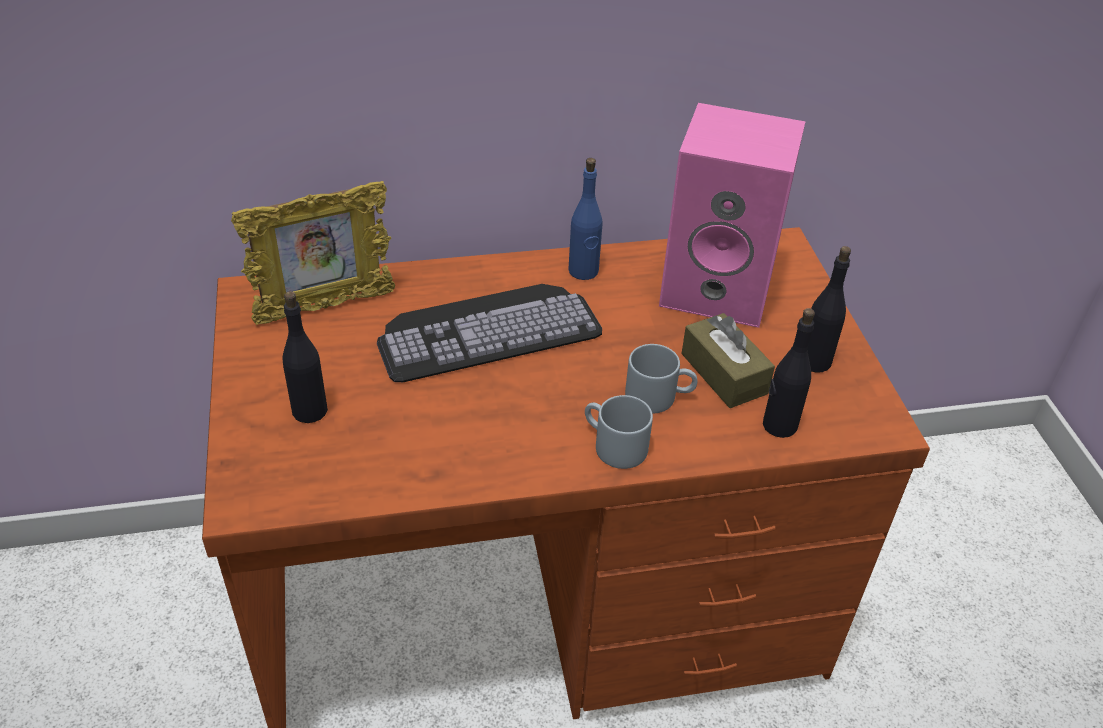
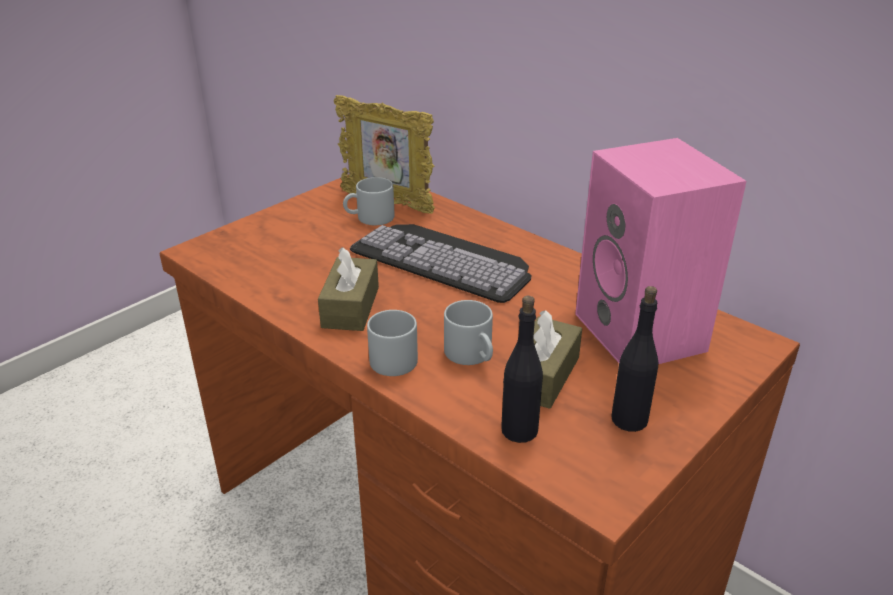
camera: 55 degrees right, 10 degrees down
(309, 410) = (293, 236): black bottle -> none
(343, 336) = (369, 218): none -> grey mug
(503, 434) = (350, 307): none -> brown tissue box
(583, 271) = (562, 268): blue bottle -> none

